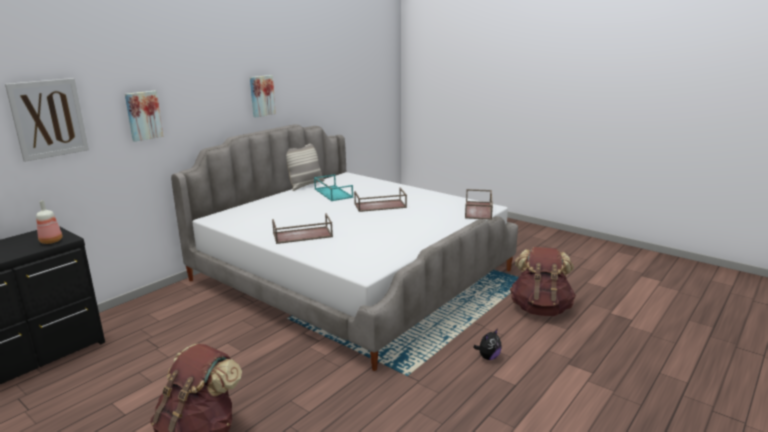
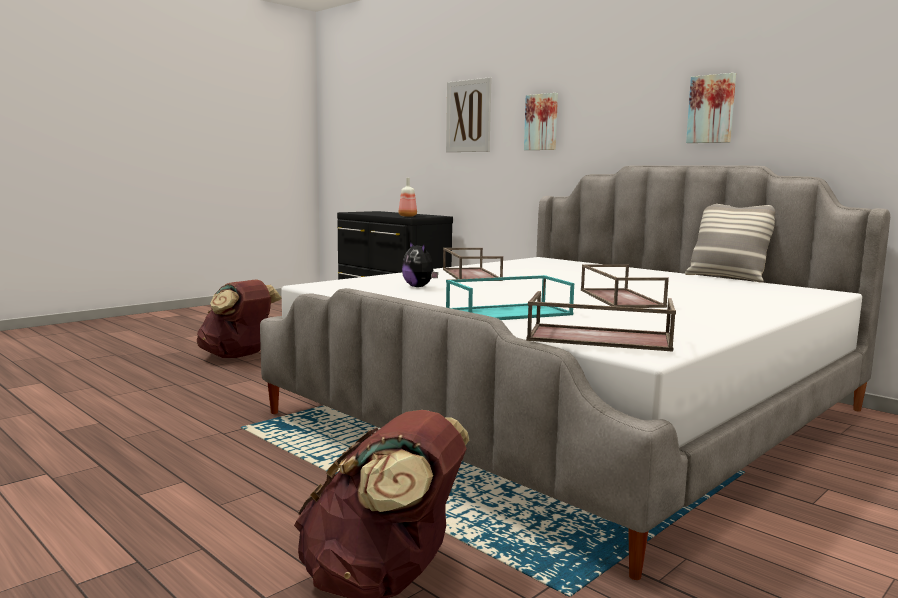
camera: 95 degrees right, 10 degrees down
(332, 193) = (687, 285): turquoise tray -> turquoise tray (509, 312)
(488, 357) = (234, 485): plush toy -> plush toy (419, 287)

